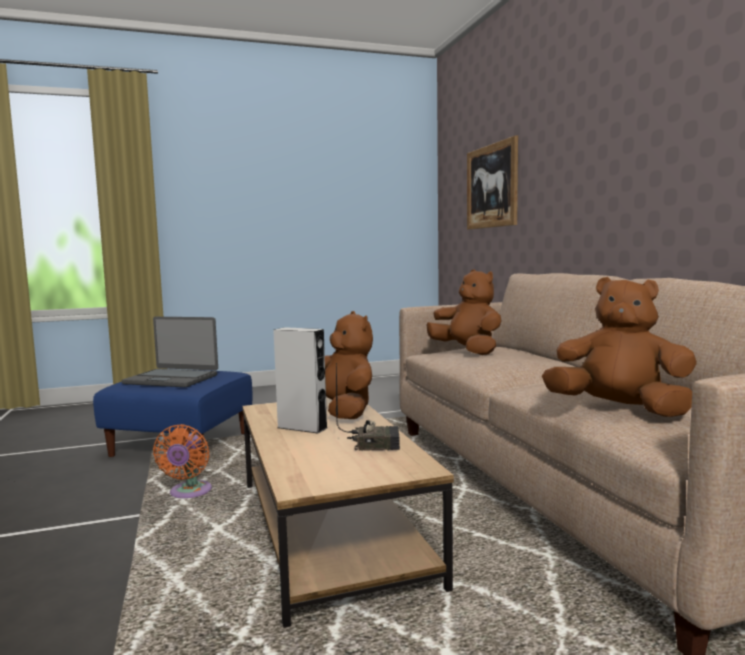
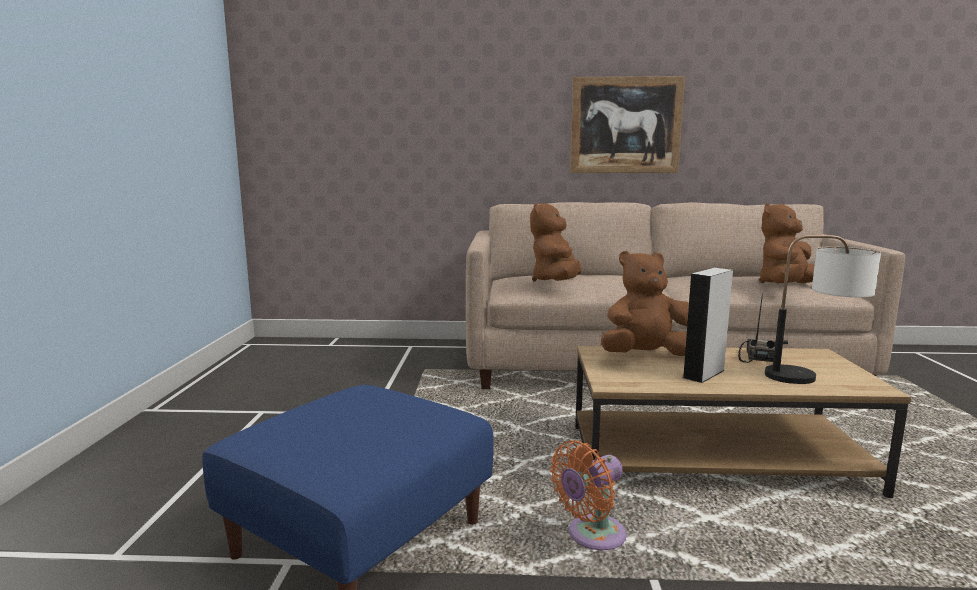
camera: 70 degrees left, 5 degrees up
(172, 379) = (366, 428): laptop -> none
(189, 493) = (591, 536): orange fan -> orange fan turned 120 degrees clockwise
(319, 463) = (813, 377): none -> table lamp
(467, 351) = (556, 282): brown plush toy -> brown plush toy turned 60 degrees counterclockwise
(491, 186) = (383, 106): picture -> picture (625, 125)

